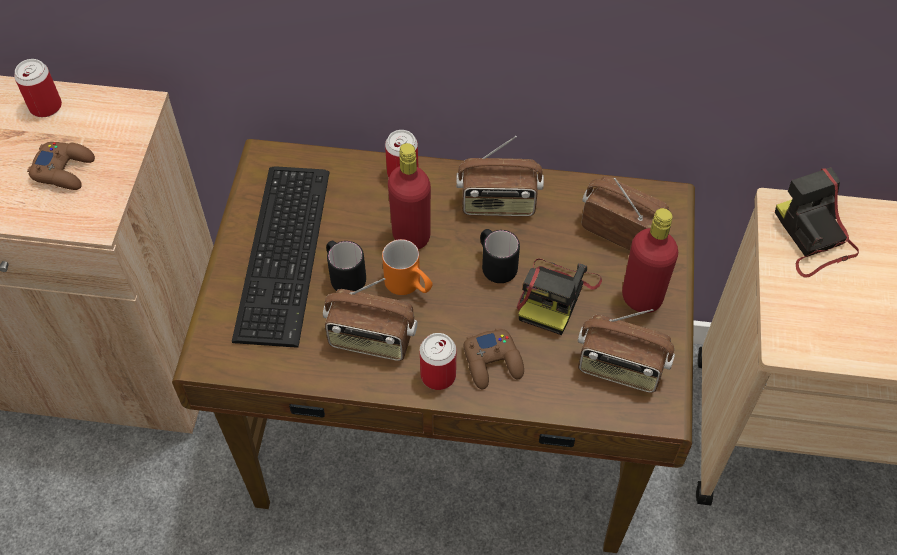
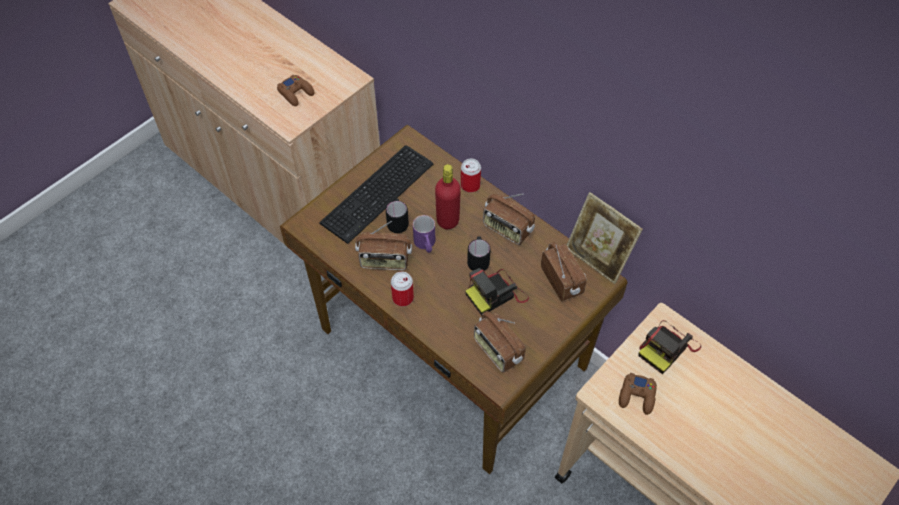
camera: 35 degrees right, 0 degrees up
(45, 106) = (312, 56): can -> none
(371, 340) = (384, 261): radio -> radio turned 45 degrees counterclockwise
(409, 286) = (425, 245): orange mug -> purple mug
(493, 362) = (435, 308): brown game controller -> brown game controller (637, 396)
(639, 178) = (597, 259): none -> picture frame
(641, 298) = (541, 322): red bottle -> none
(813, 238) = (667, 347): camera -> camera turned 150 degrees counterclockwise

